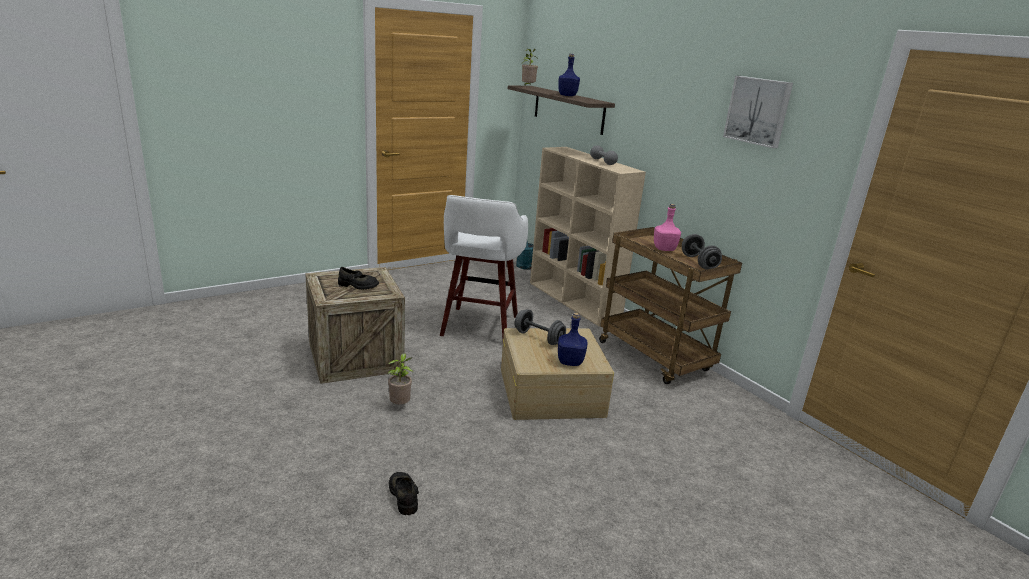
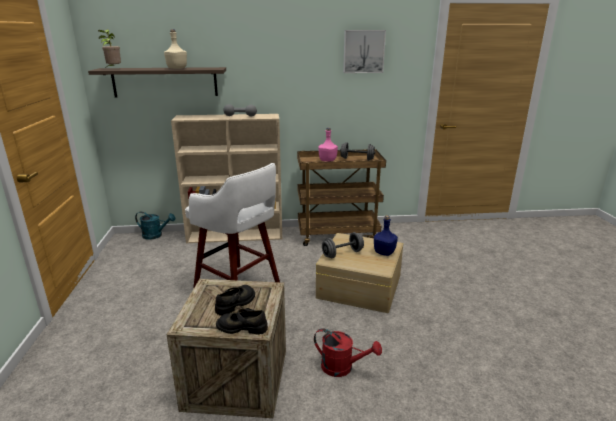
camera: 60 degrees left, 0 degrees up
(400, 405) = (342, 367): potted plant -> red watering can
(404, 496) = (475, 397): black shoe -> black shoe (242, 327)
(567, 95) = (176, 68): blue bottle -> beige bottle

